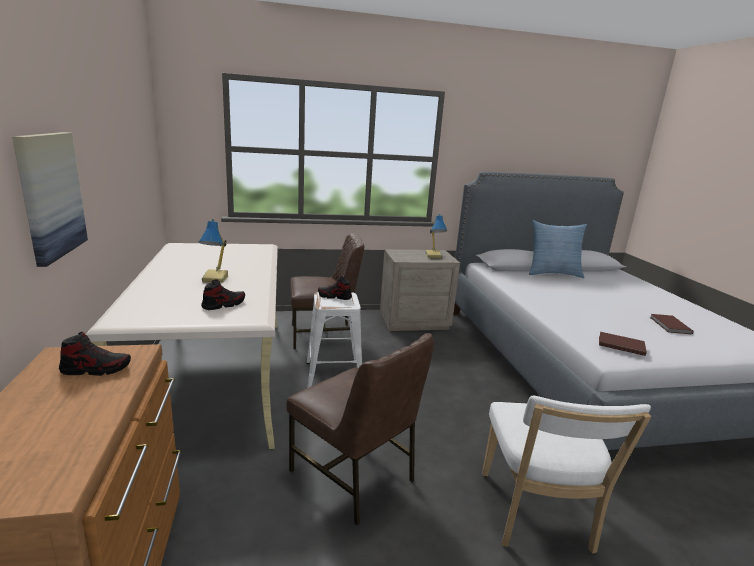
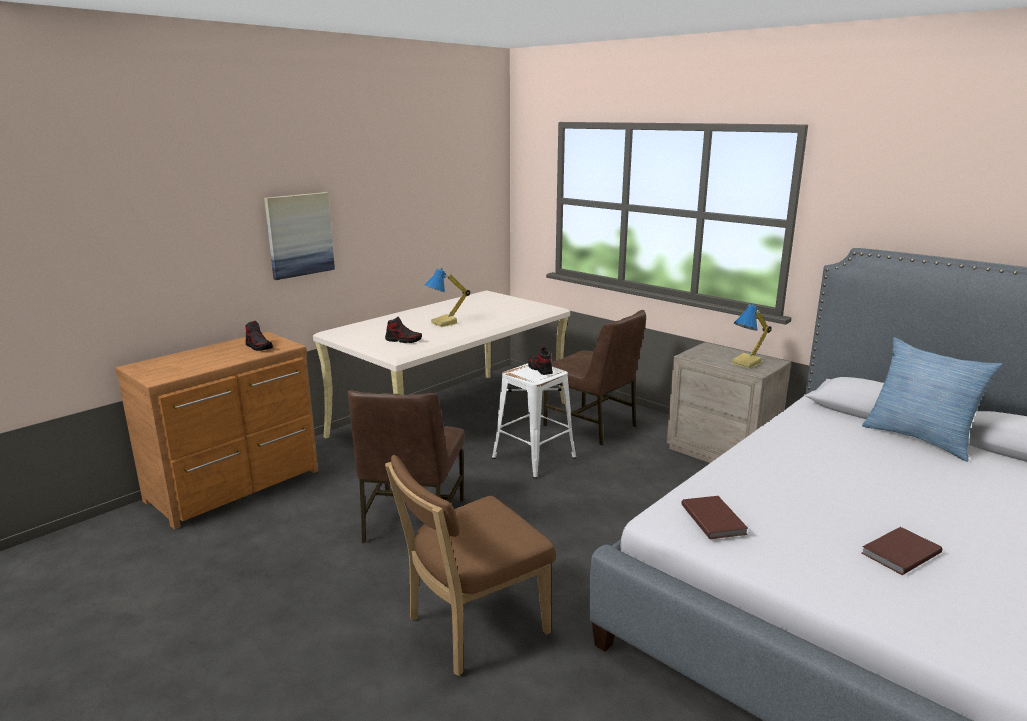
camera: 55 degrees right, 0 degrees up
(536, 515) = (471, 627): white chair -> brown chair

